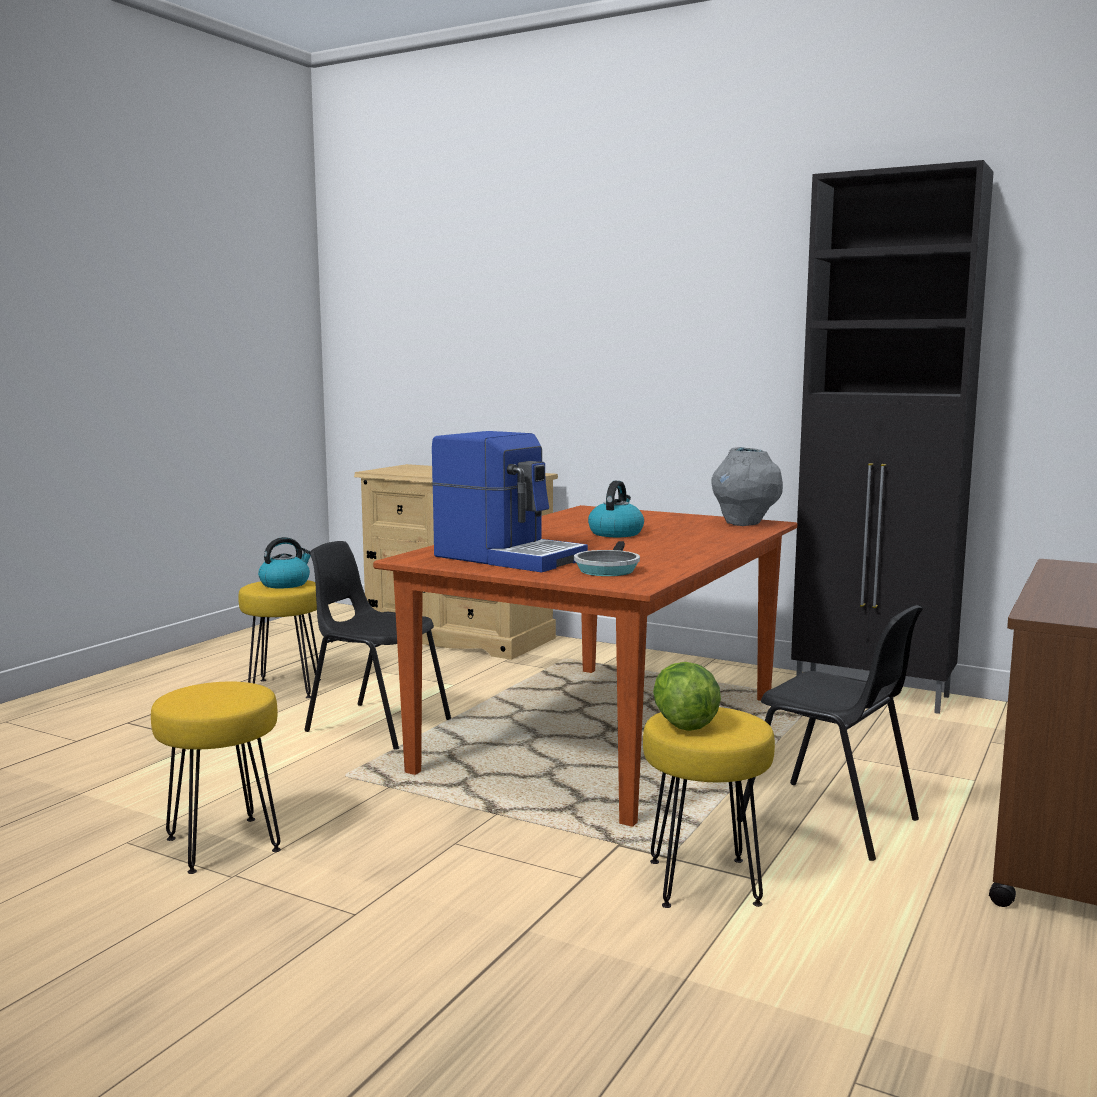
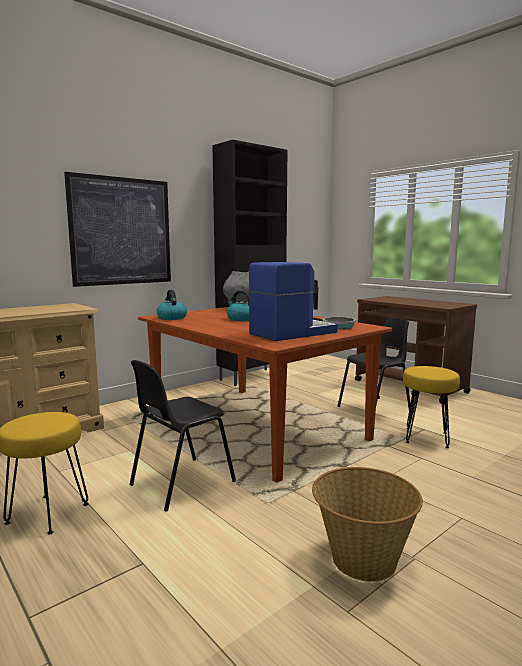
camera: 70 degrees left, 0 degrees up
(224, 843) = (362, 560): yellow stool -> basket
(285, 584) = (40, 420): kettle -> kettle (171, 318)
(641, 366) = (121, 231): none -> picture
(683, 723) = (432, 373): lettuce -> none

